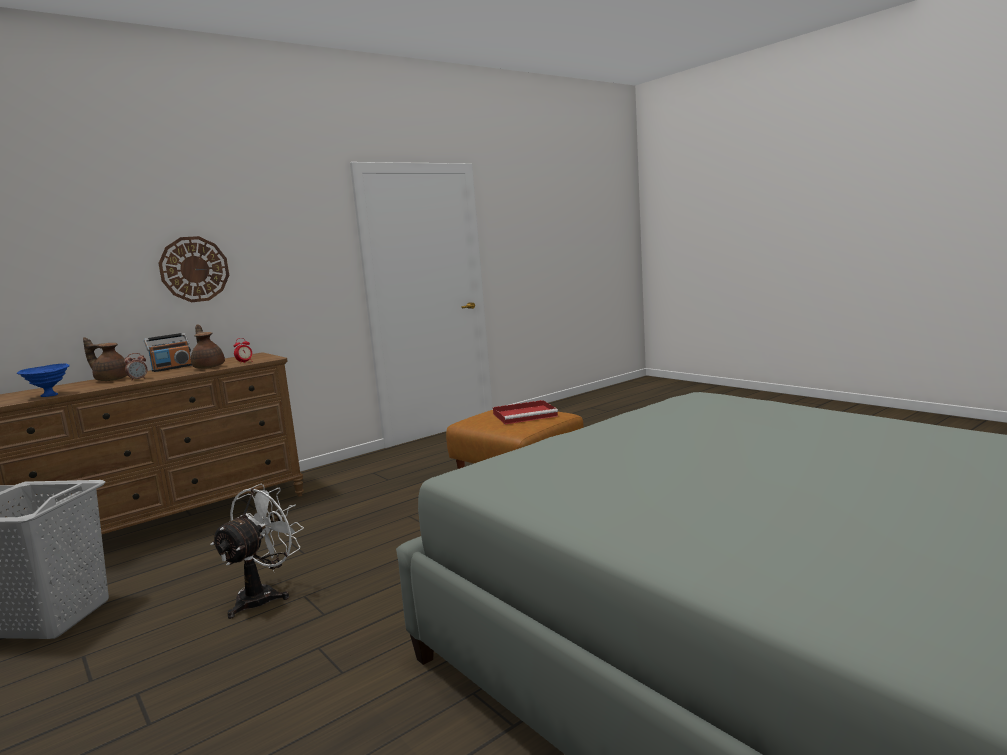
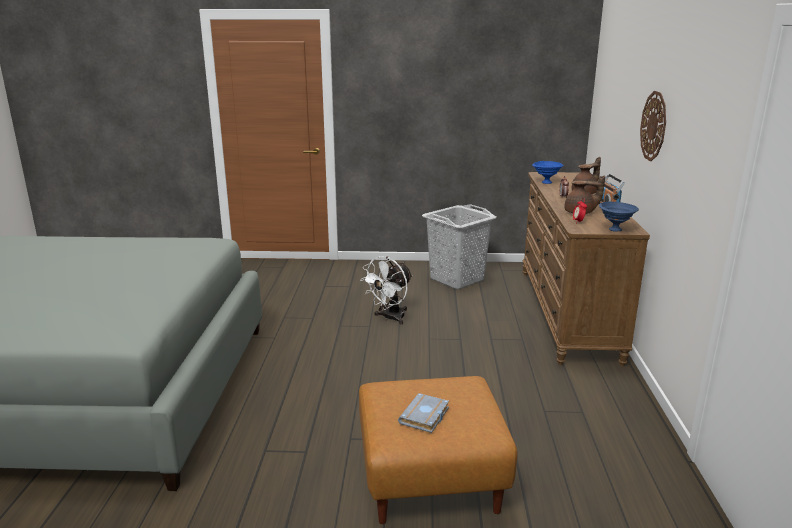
camera: 130 degrees right, 10 degrees up
(258, 356) = (615, 229): none -> blue bowl
(264, 595) = (390, 318): white fan -> white fan turned 60 degrees clockwise
(526, 415) = (425, 417): red tray -> grey book

